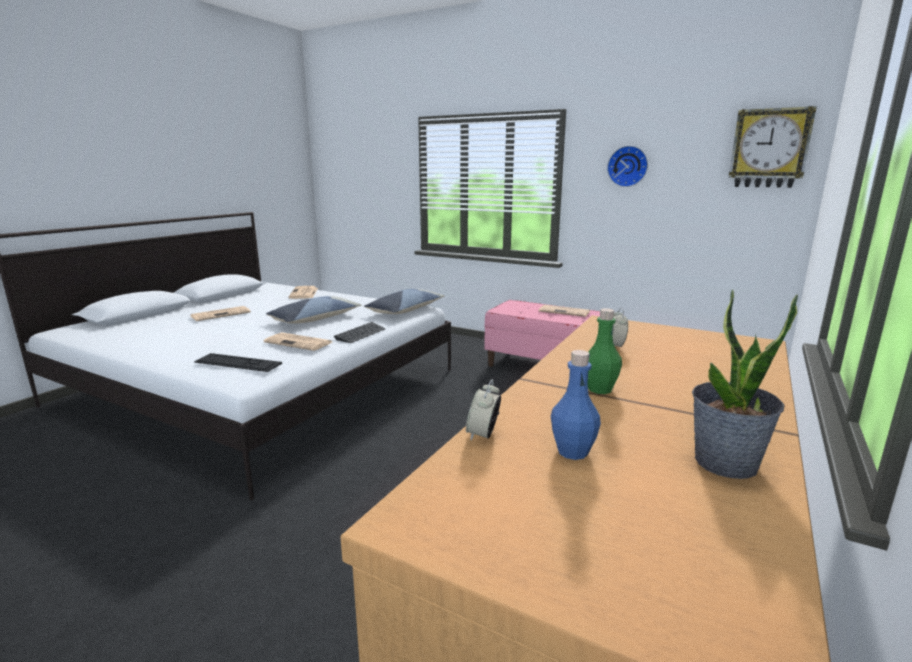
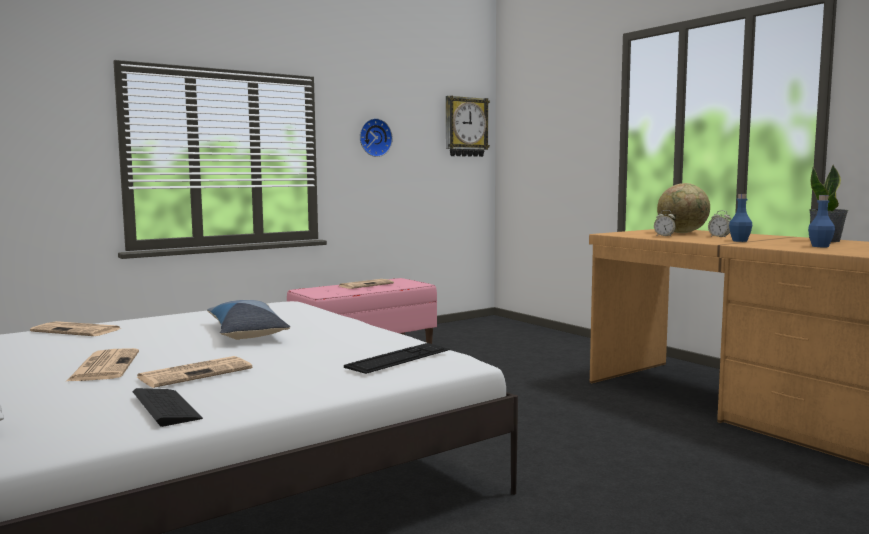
camera: 65 degrees left, 10 degrees down
(299, 342) = (356, 337): newspaper -> newspaper (196, 373)
(360, 334) = (354, 322): keyboard -> keyboard (166, 407)
(405, 310) = (285, 306): pillow -> none
(483, 434) = (803, 250): alarm clock -> alarm clock (719, 237)
(600, 389) = (739, 241): green bottle -> blue bottle
(694, 352) = (682, 233): none -> globe

